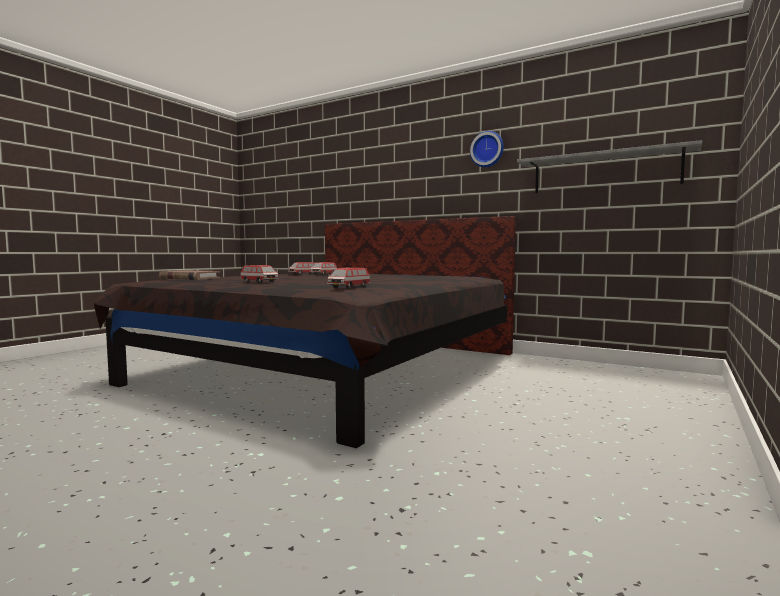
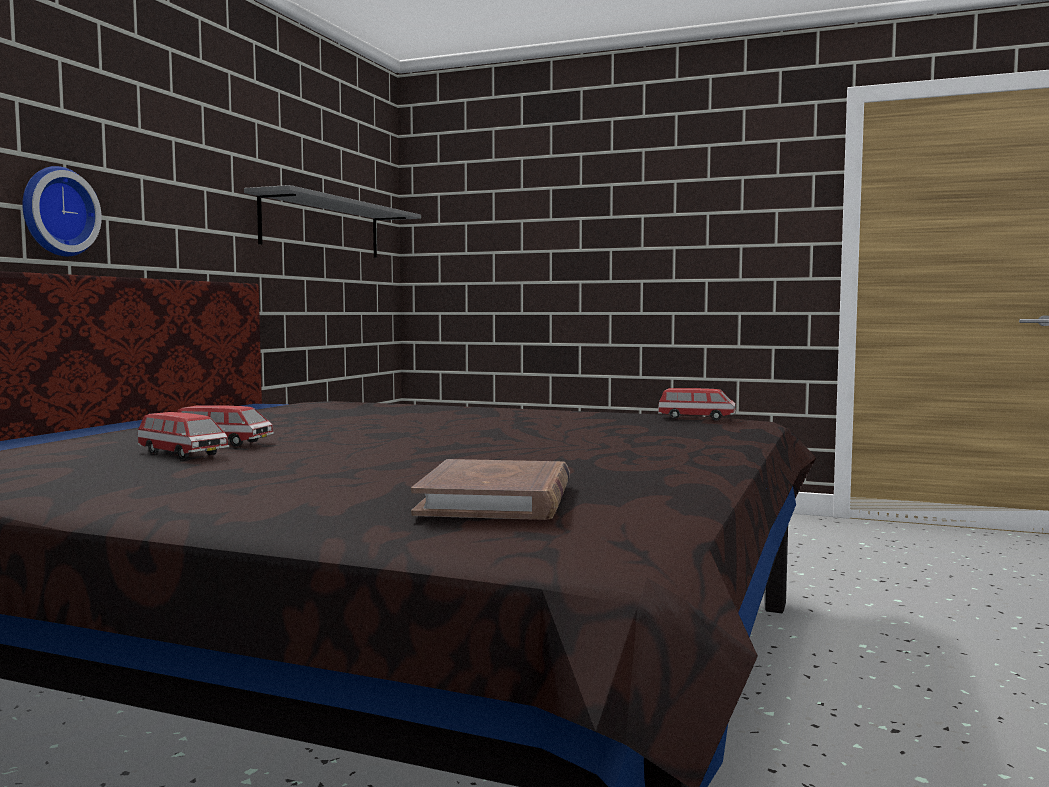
camera: 100 degrees left, 0 degrees up
(259, 282) = (633, 445): toy car -> none
(487, 149) = (189, 138): wall clock -> wall clock (56, 212)

